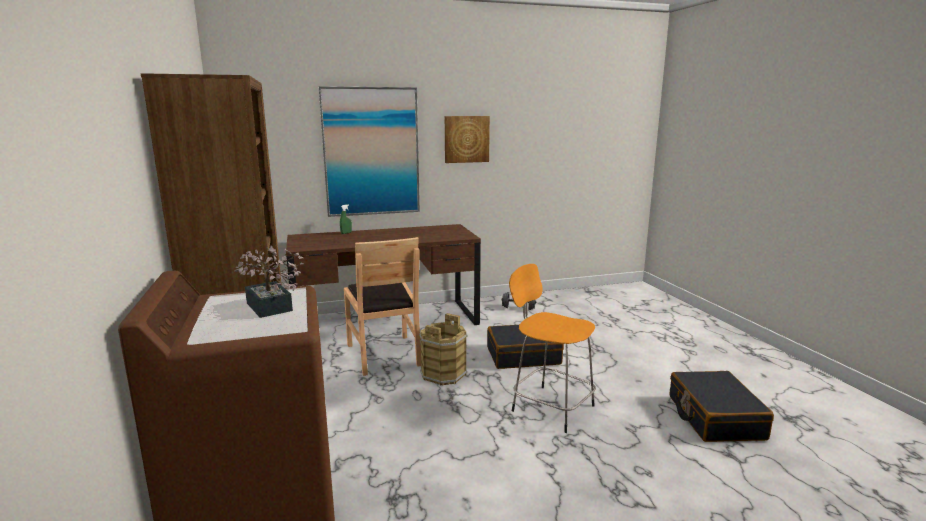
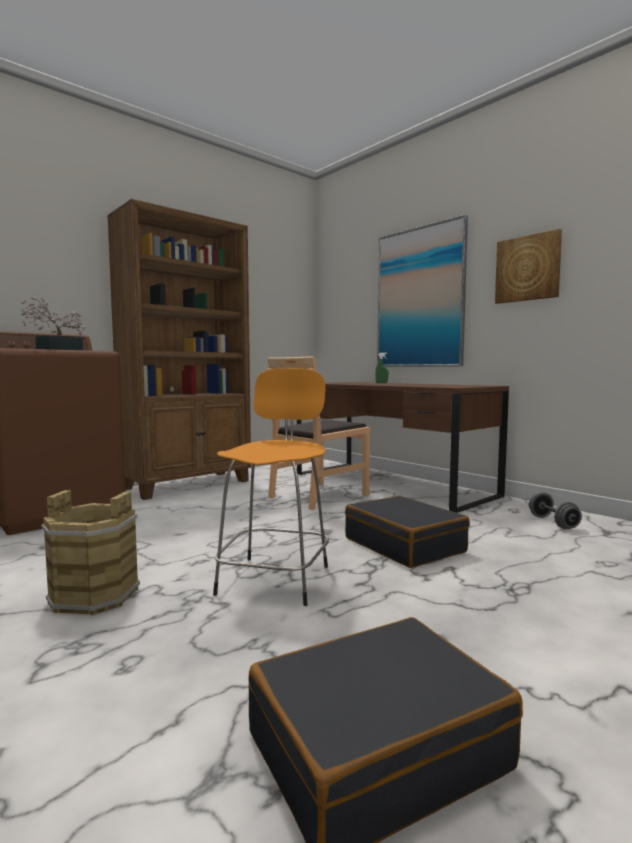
camera: 65 degrees right, 10 degrees down
(443, 374) = (304, 519): brown bucket -> brown bucket (95, 595)

